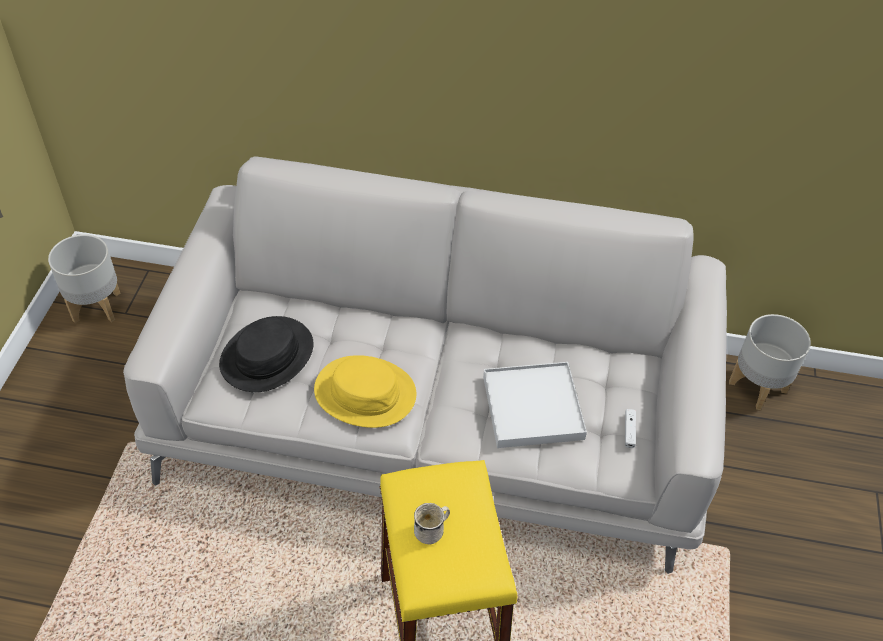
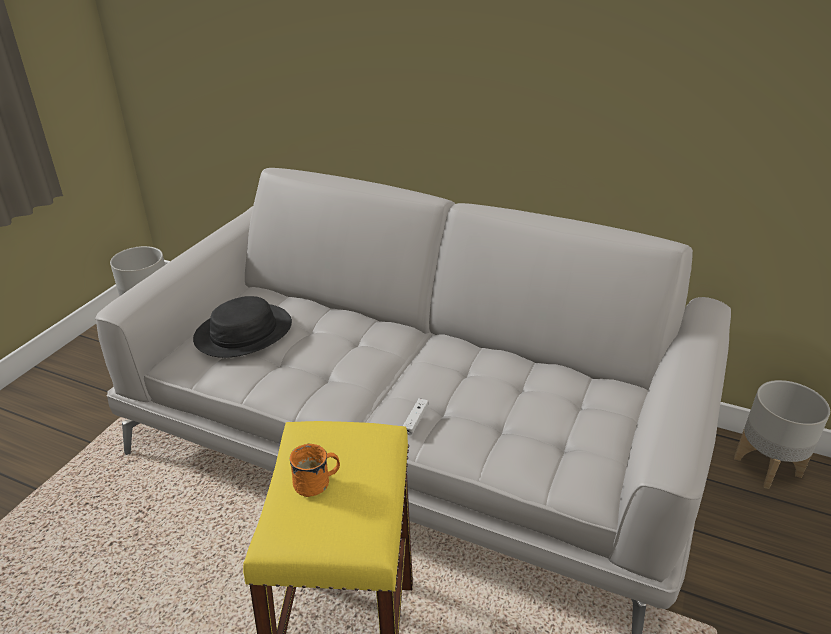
camera: 15 degrees right, 15 degrees down
(365, 392) = (323, 373): yellow hat -> none
(433, 529) = (317, 483): white mug -> orange mug
(532, 408) = (492, 411): white tray -> none
(629, 431) = (597, 448): white game controller -> white game controller (415, 420)

